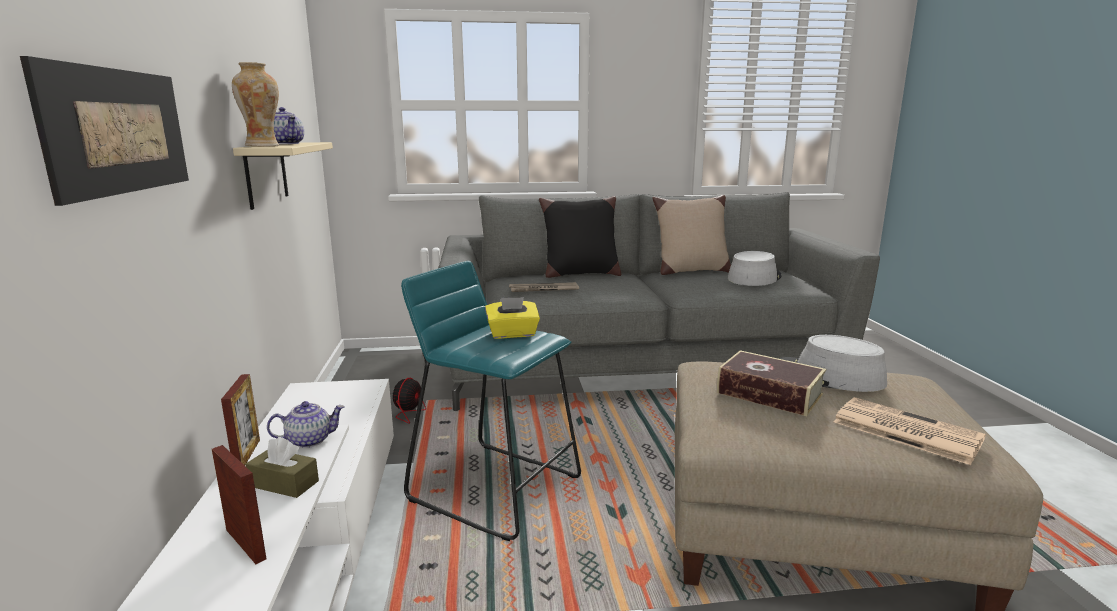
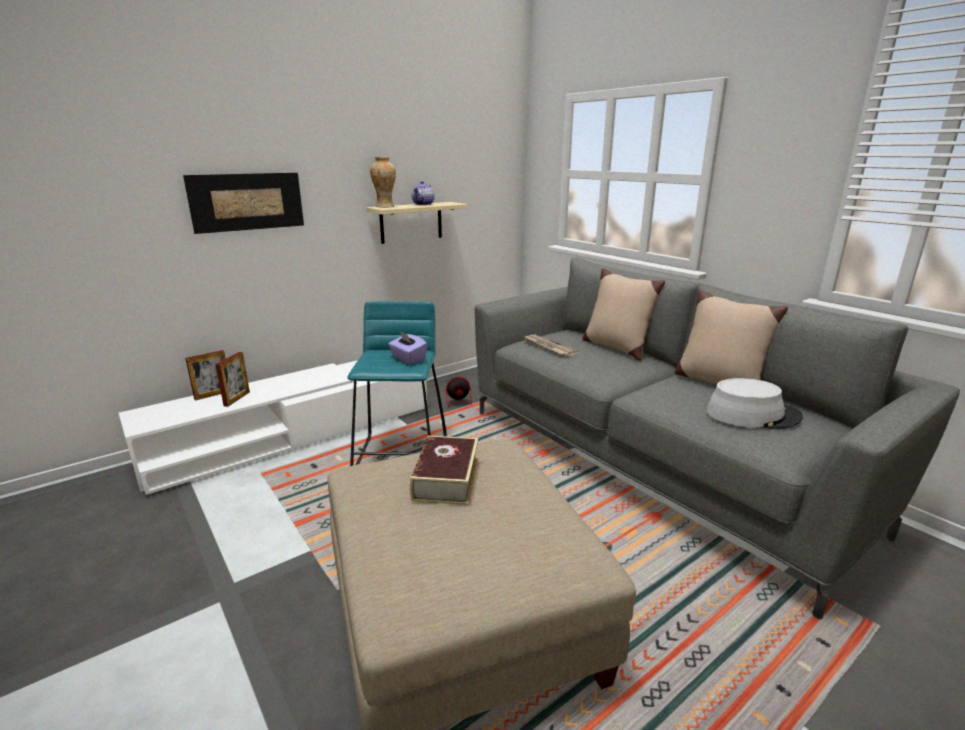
camera: 60 degrees right, 5 degrees up
(247, 454) = (308, 371): picture frame -> picture frame (213, 395)
(284, 484) = (287, 387): brown tissue box -> none
(310, 440) = (331, 377): teapot -> none
(512, 334) = (408, 359): yellow tissue box -> purple tissue box
(580, 274) = (616, 347): black pillow -> beige pillow
(829, 376) = (523, 505): grey hat -> none
(904, 430) = (420, 556): newspaper -> none

